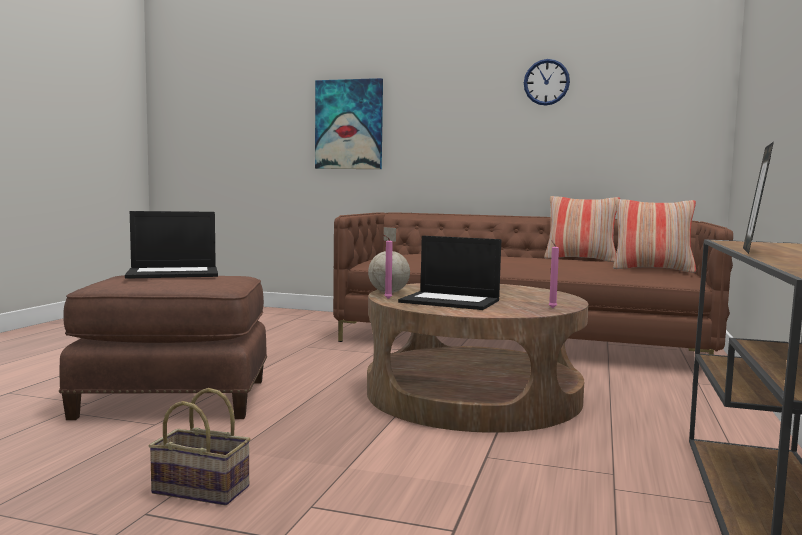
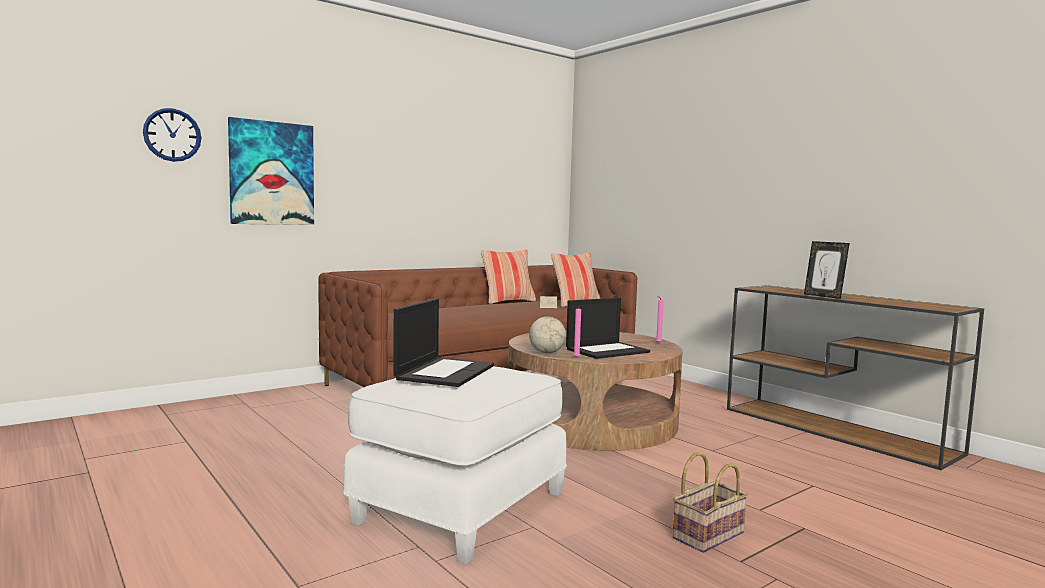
camera: 55 degrees left, 0 degrees up
(175, 397) = (459, 506): brown ottoman -> white ottoman
(546, 82) = (459, 150): wall clock -> wall clock (172, 135)

